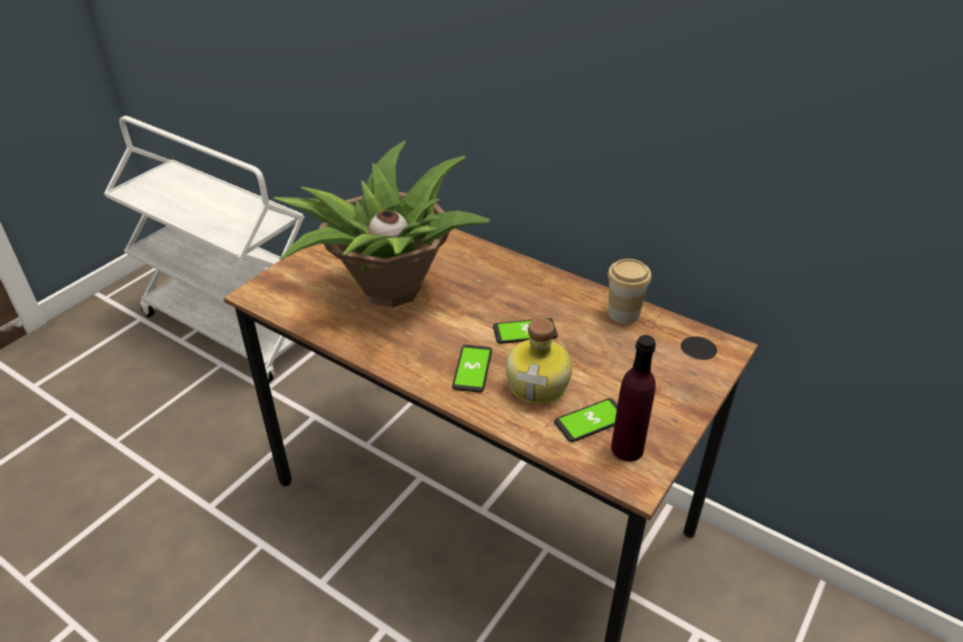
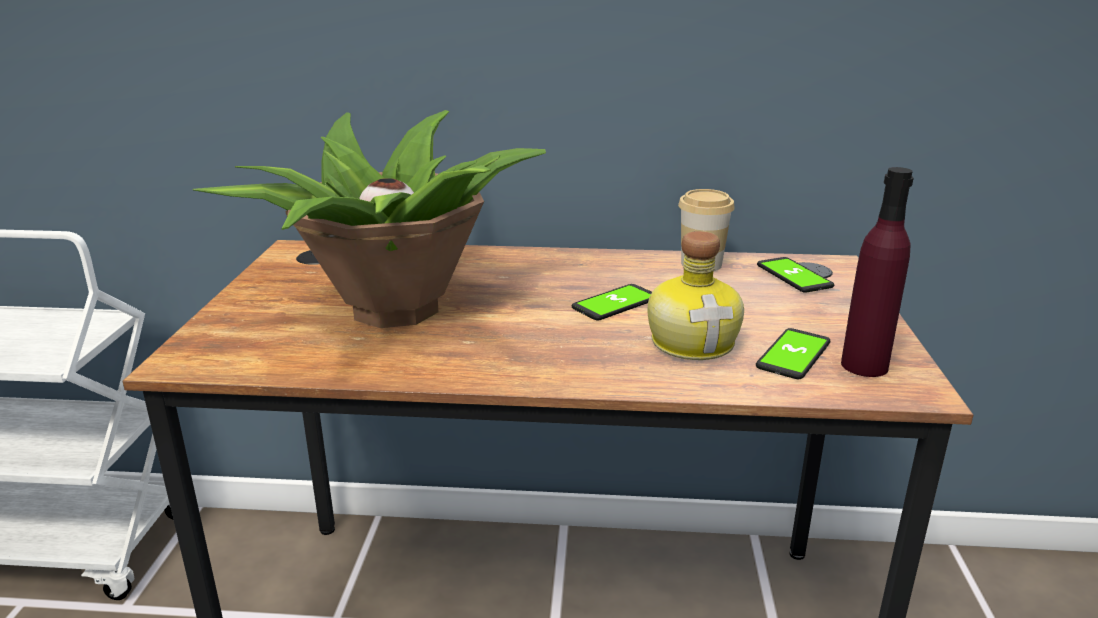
camera: 30 degrees left, 15 degrees down
(472, 369) = (595, 351): phone -> phone (794, 276)

